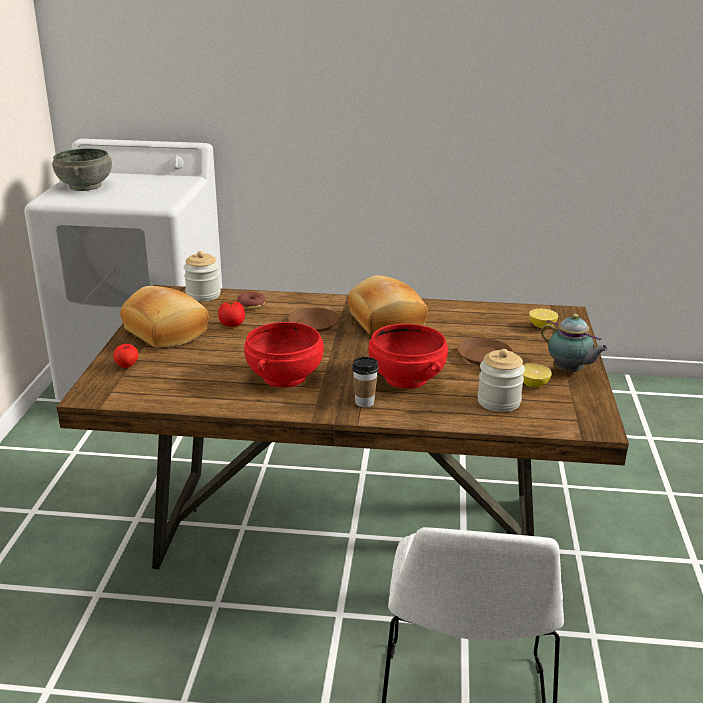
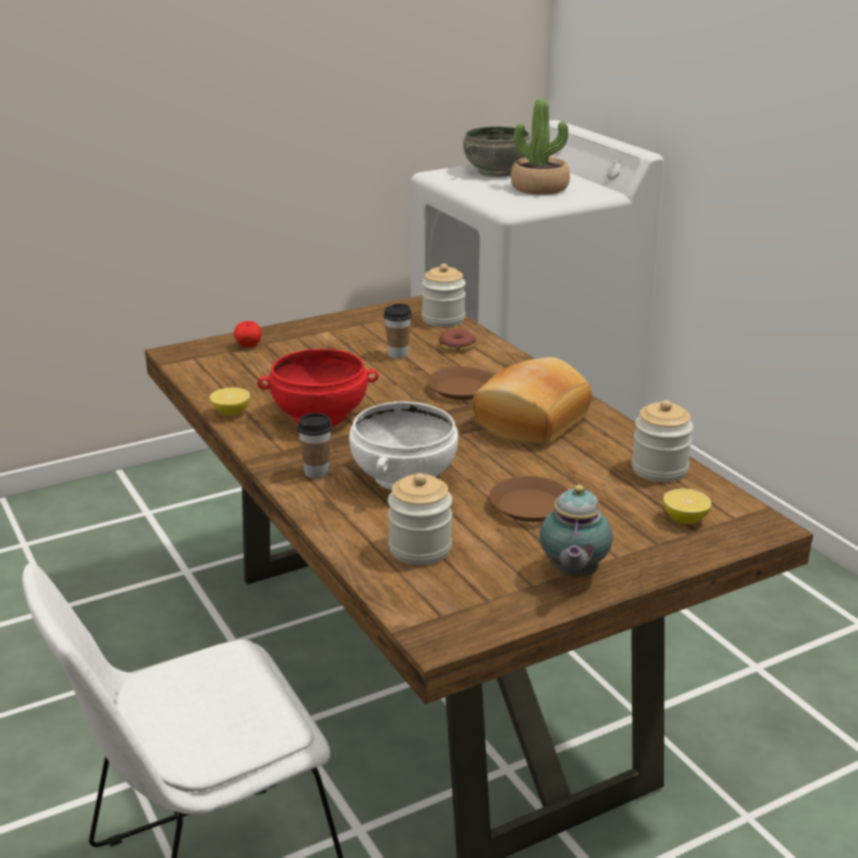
camera: 55 degrees right, 0 degrees up
(143, 187) = (539, 188): none -> potted plant
(167, 331) = (340, 335): bread -> none
(232, 324) = (398, 354): tomato -> cup
(405, 378) = (402, 477): red bowl -> white bowl
(484, 312) = (659, 469): none -> jar
(533, 384) = (498, 559): lemon -> lemon (231, 413)

